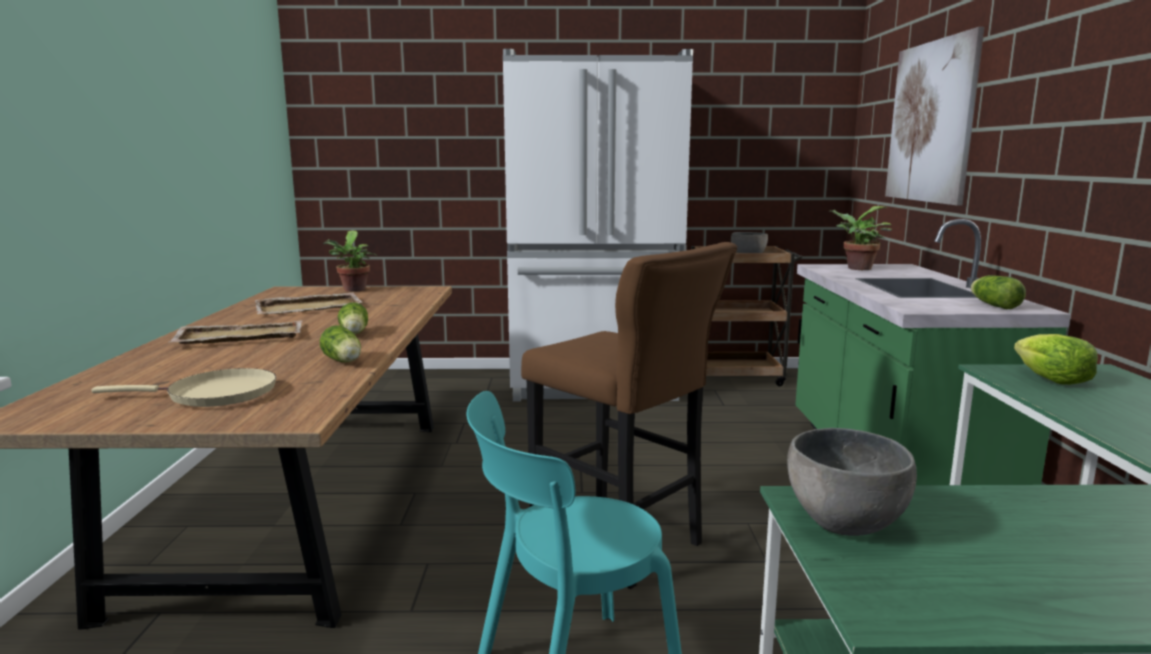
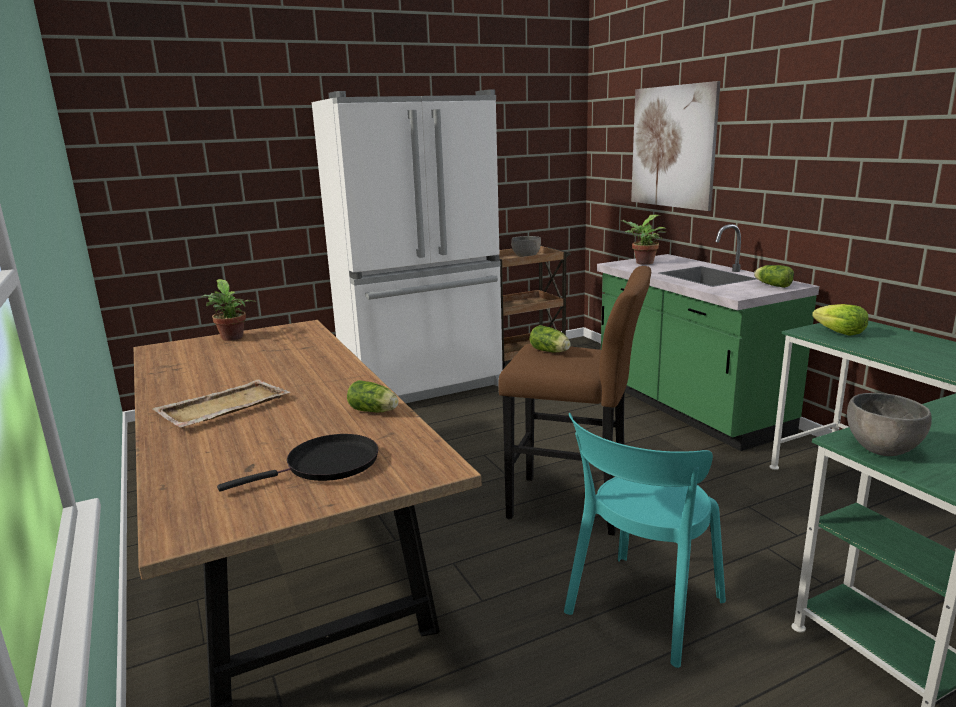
camera: 25 degrees left, 5 degrees up
(215, 394) = (327, 465): beige frying pan -> black frying pan
(310, 307) = (227, 364): beige tray -> none
(354, 334) = (328, 383): lettuce -> lettuce (551, 351)

